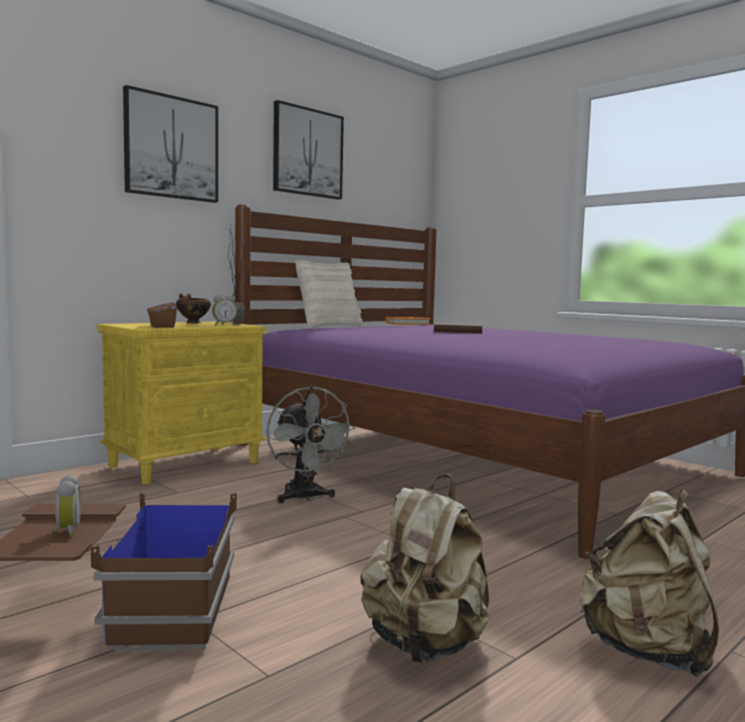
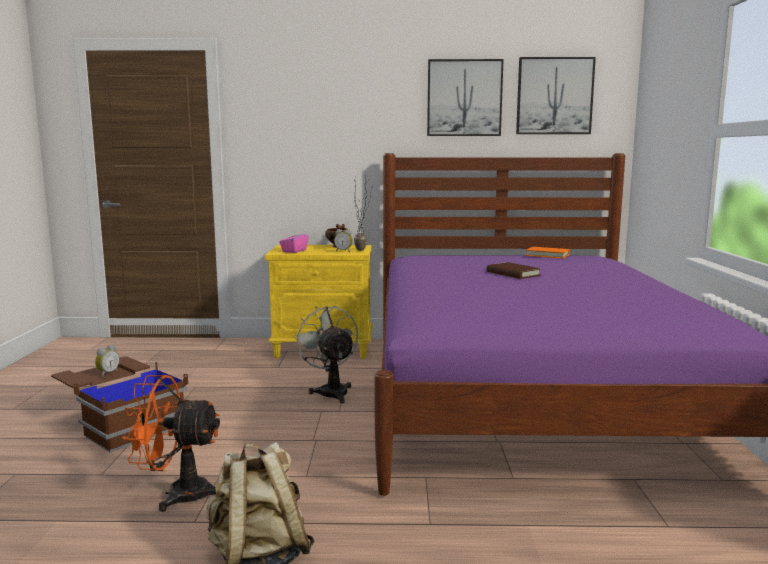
camera: 45 degrees right, 5 degrees up
(161, 326) = (294, 251): brown tissue box -> pink tissue box
(171, 148) = (335, 115): picture -> picture (554, 96)
(305, 498) = (331, 391): grey fan -> grey fan turned 135 degrees clockwise
(329, 327) = (471, 253): beige pillow -> none
(425, 645) = (177, 494): beige backpack -> orange fan

